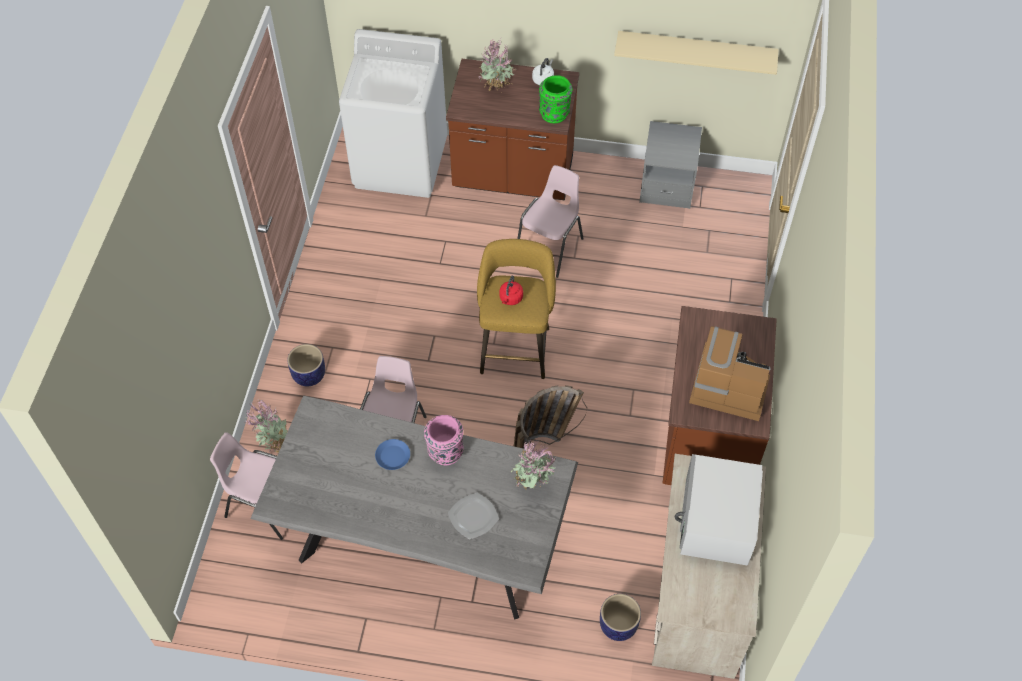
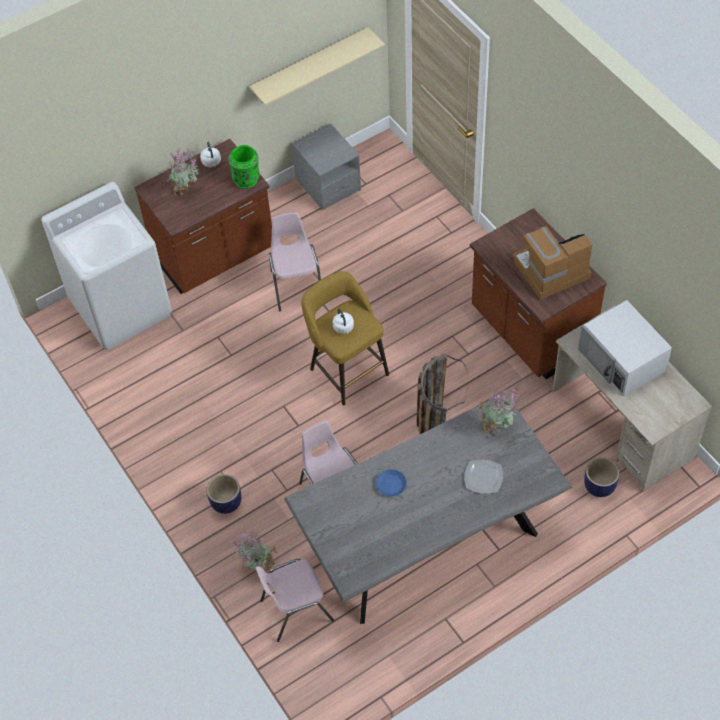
camera: 40 degrees left, 0 degrees up
(445, 452) = (421, 454): pink vase -> none
(510, 299) = (344, 328): red kettle -> white kettle

